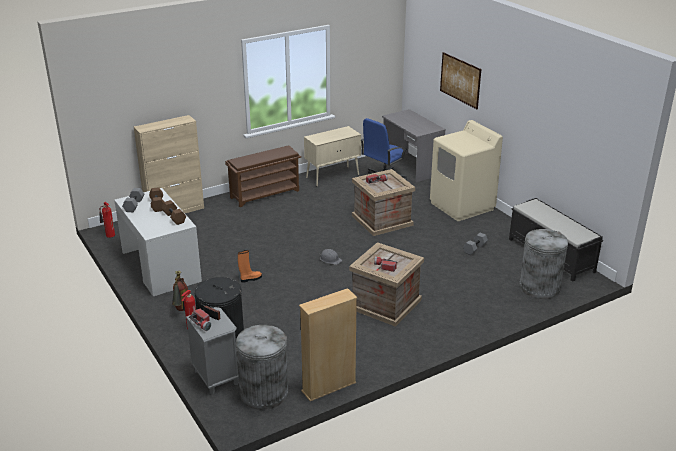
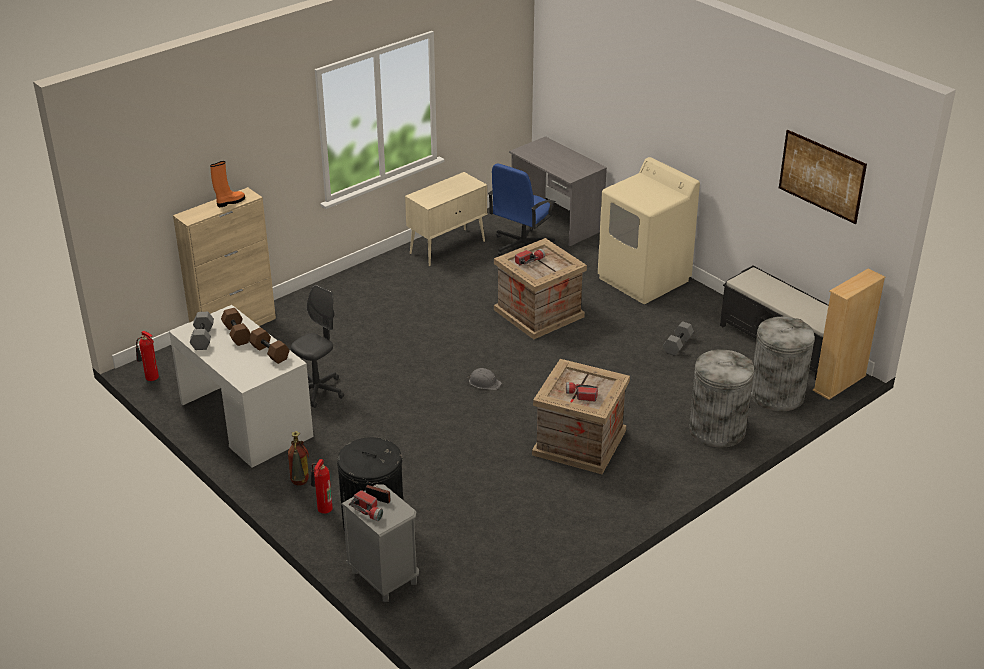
camera: 10 degrees left, 5 degrees up
(215, 254) = (318, 391): none -> grey office chair
(250, 279) = (381, 425): orange boot -> orange boot (230, 202)
(264, 393) = (456, 591): grey trash can -> grey trash can (717, 429)
(265, 194) = (358, 286): brown shoe rack -> none
(329, 387) = (539, 572): beige bookcase -> beige bookcase (839, 383)
(460, 80) = (628, 100): picture -> picture (821, 176)

